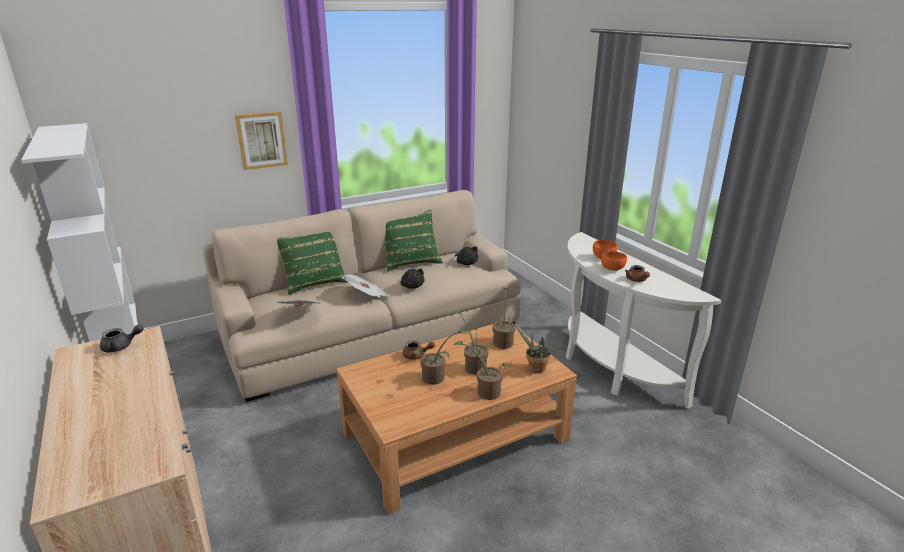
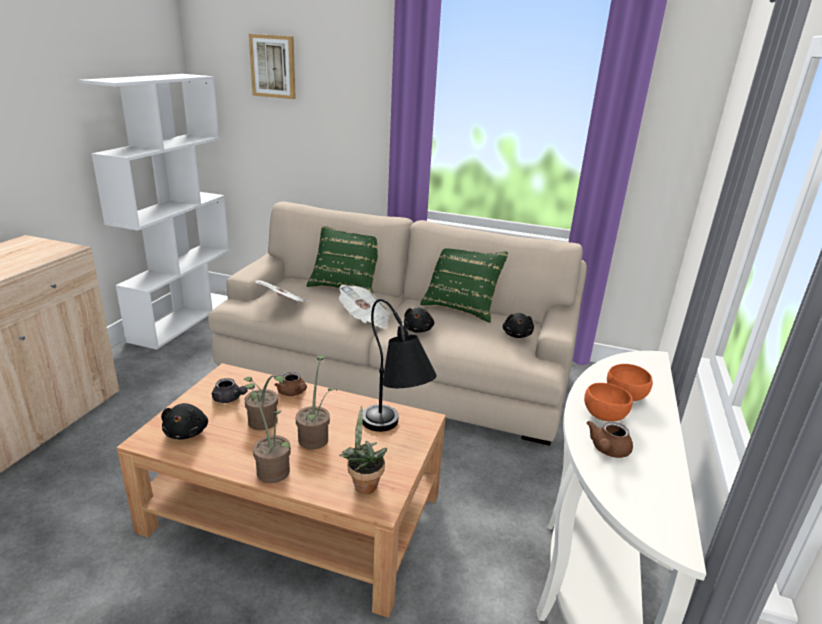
camera: 45 degrees right, 0 degrees up
(121, 346) = (44, 249): grey teapot -> grey teapot (229, 399)
(261, 140) = (361, 124): picture -> picture (273, 66)
(406, 409) = (187, 432): none -> black plush toy
(504, 341) = (394, 433): potted plant -> black table lamp

